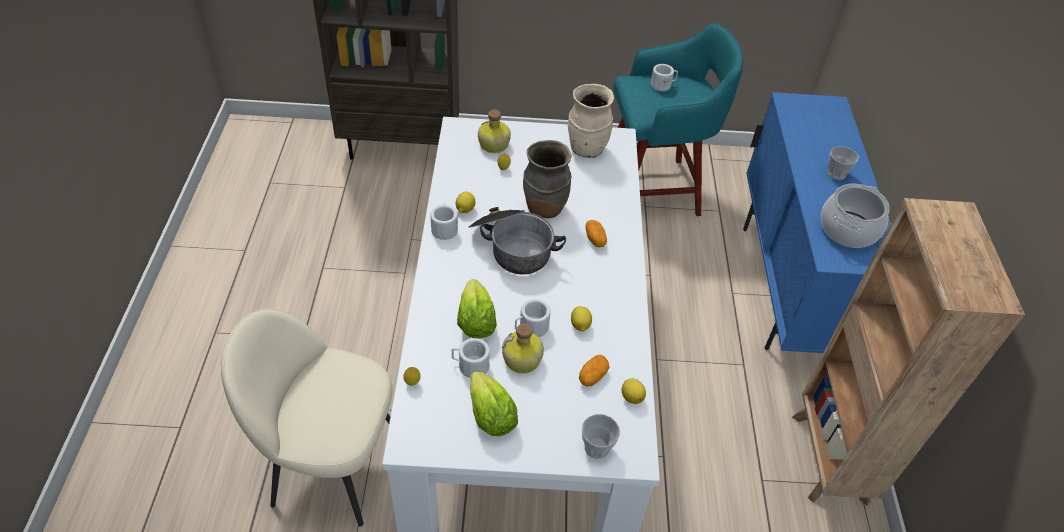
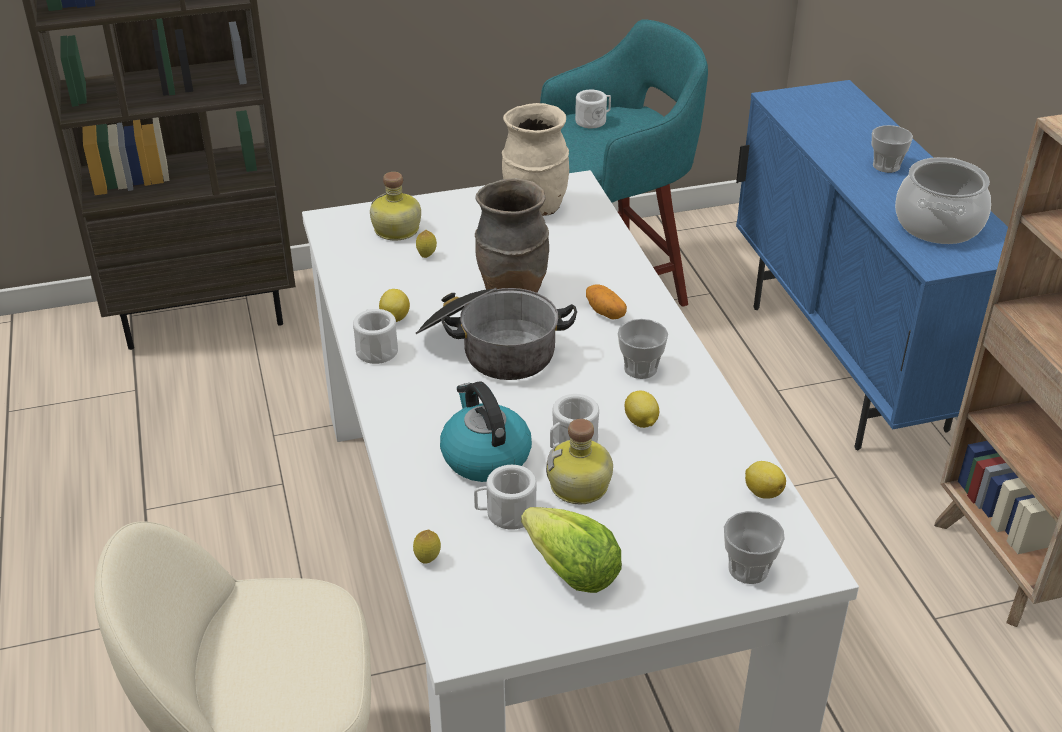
camera: 15 degrees left, 10 degrees down
(475, 322) = (484, 456): lettuce -> kettle
(592, 376) = (693, 481): potato -> none
(597, 286) = (640, 368): none -> cup

